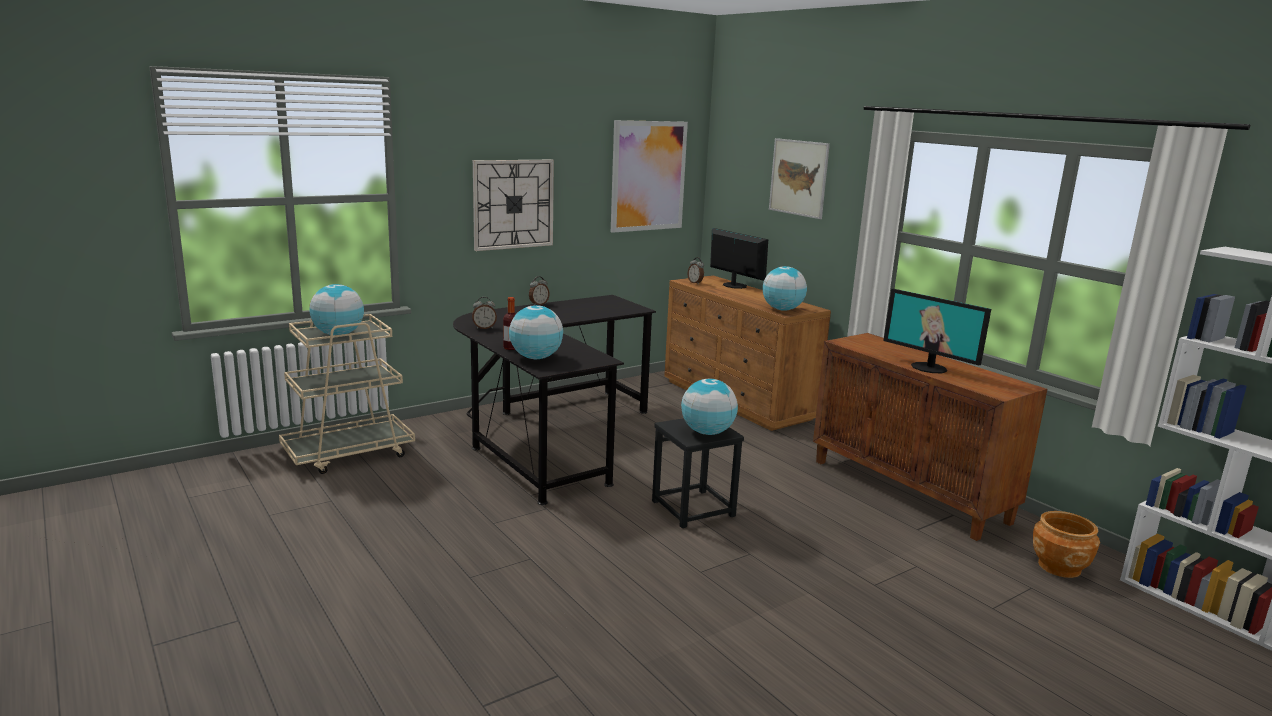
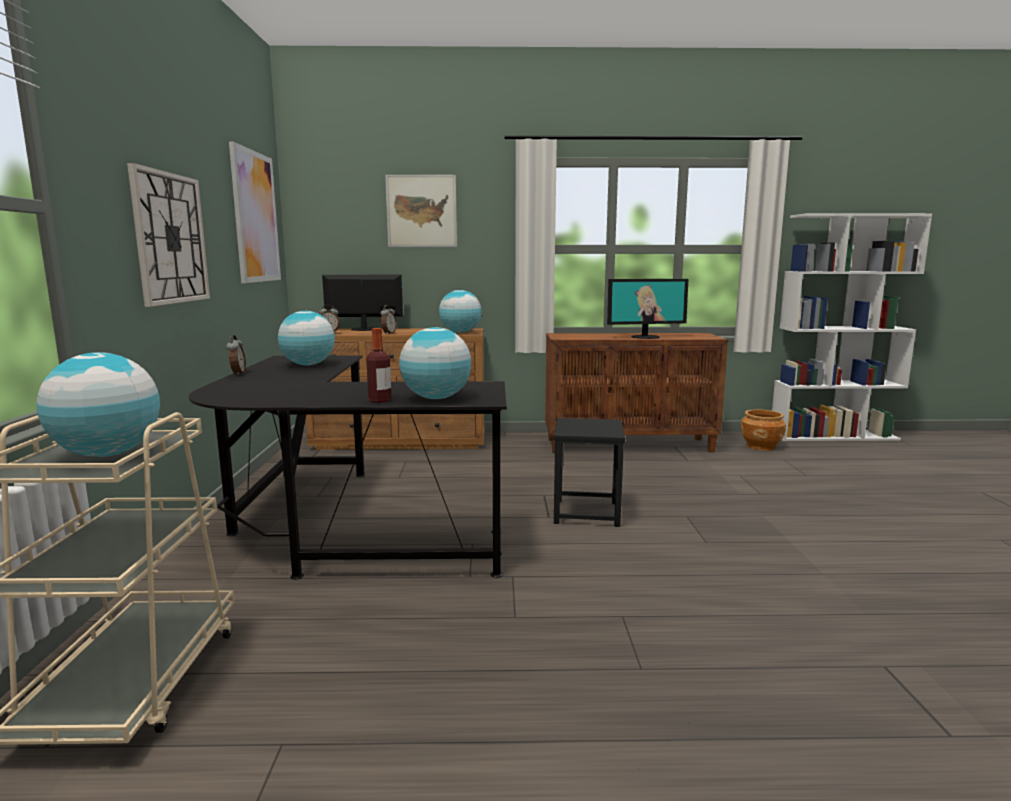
camera: 55 degrees left, 5 degrees down
(484, 328) = (273, 398): alarm clock -> alarm clock (388, 333)
(707, 432) = (601, 426): globe -> globe (308, 365)

